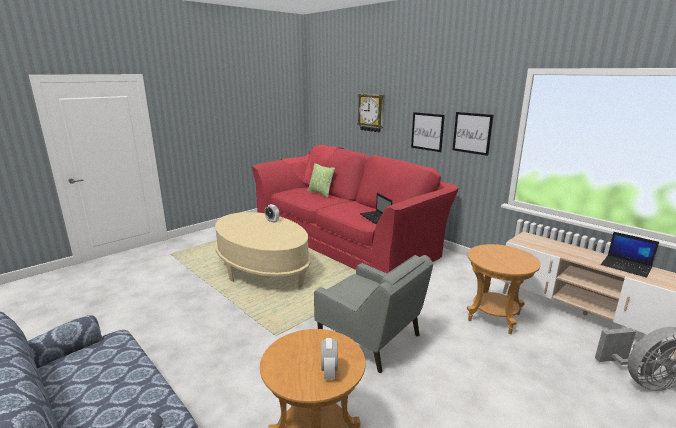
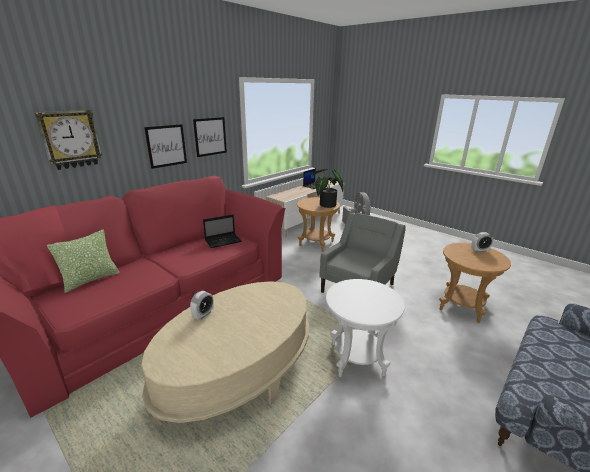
camera: 95 degrees left, 5 degrees up
(252, 319) = (357, 359): none -> white side table
(498, 262) = (325, 205): none -> potted plant

